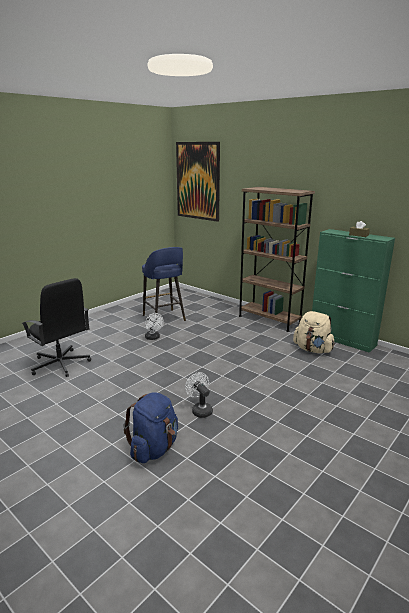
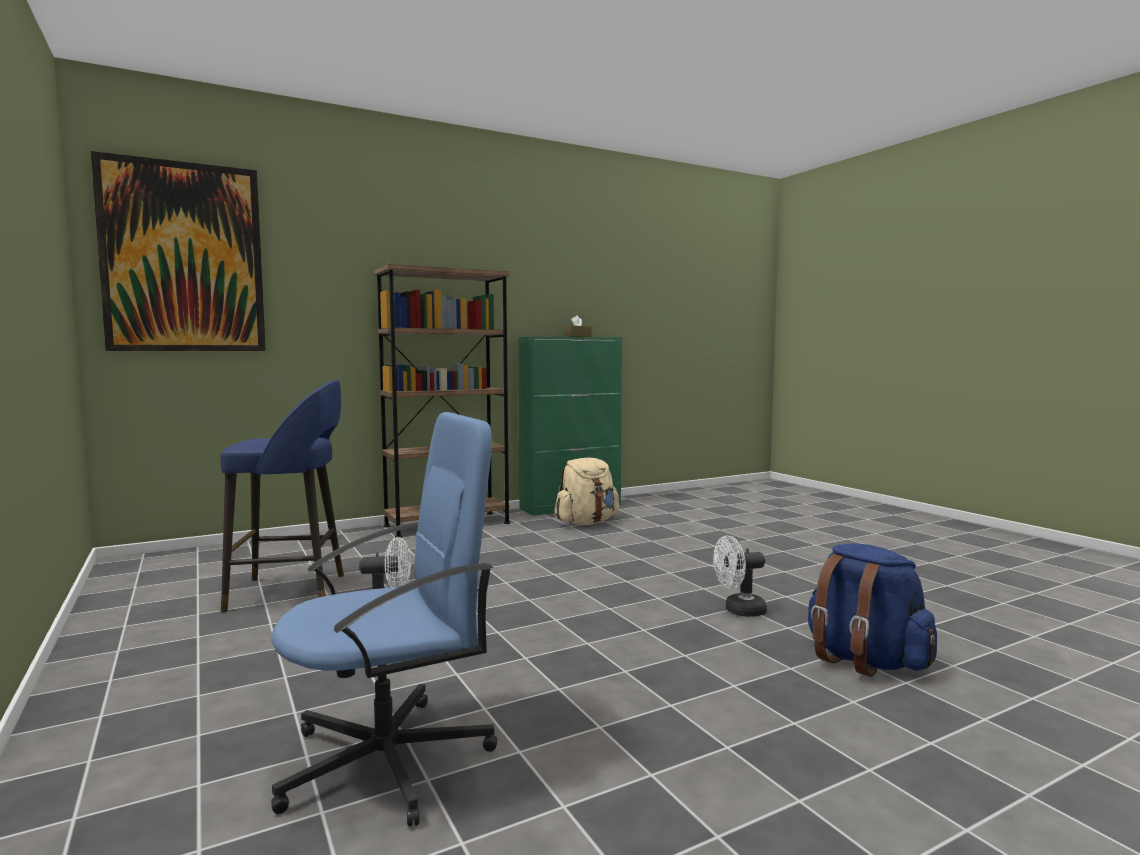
camera: 70 degrees left, 15 degrees down
(60, 364) = (389, 760): black office chair -> blue office chair

